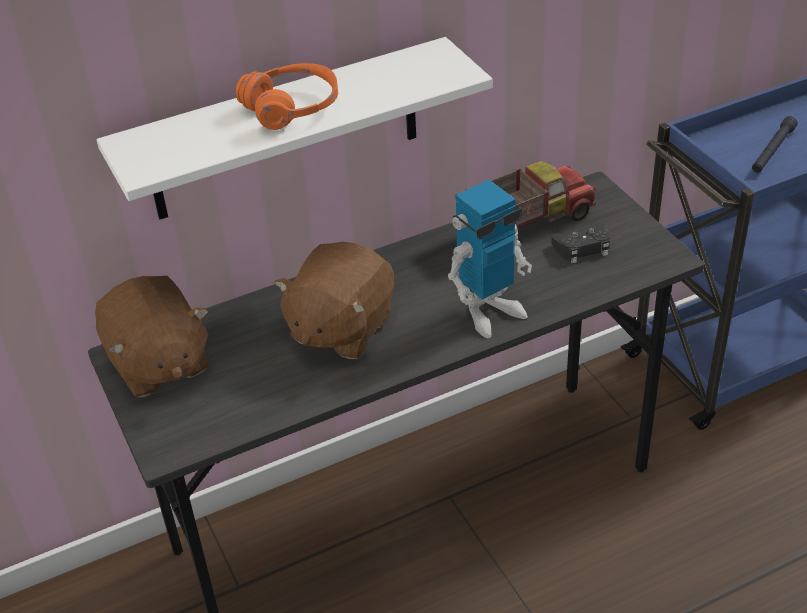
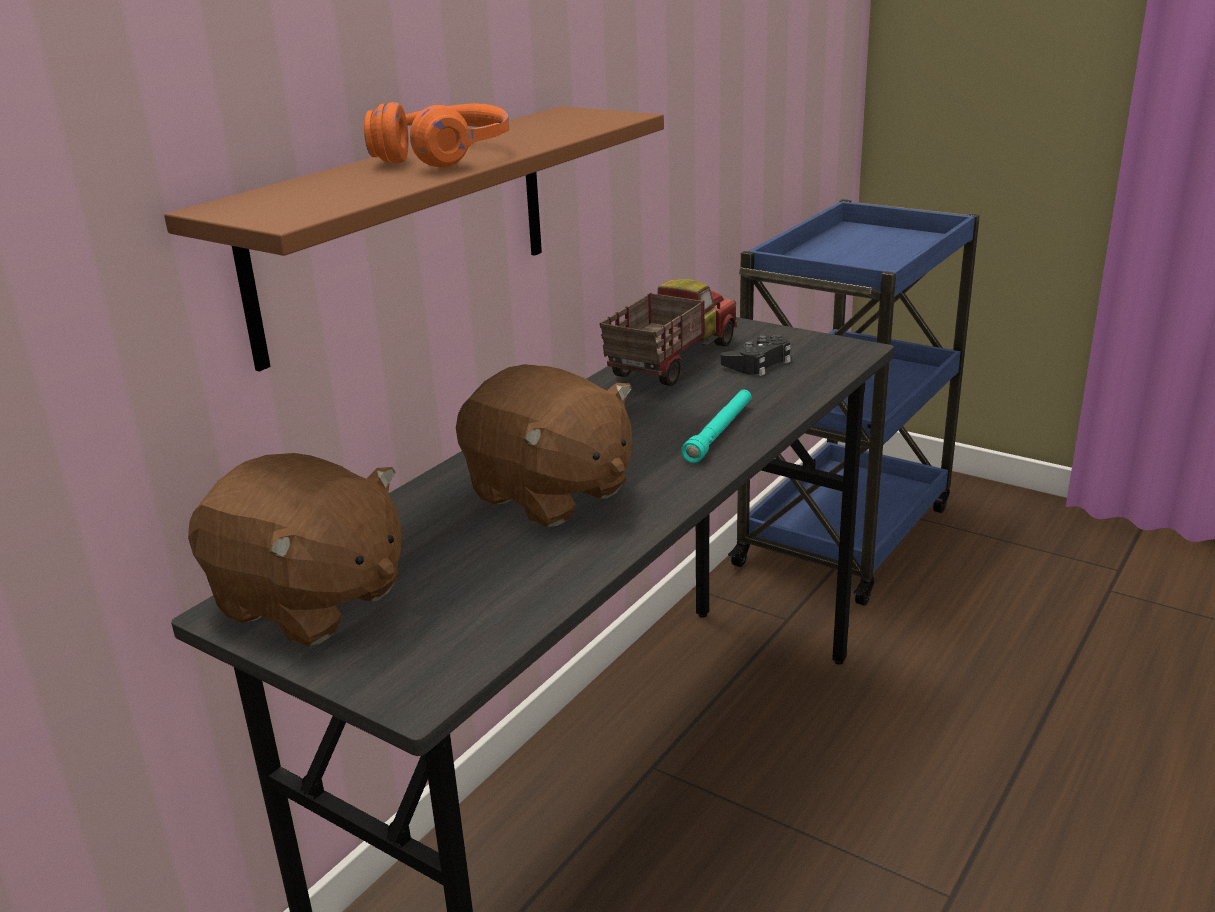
camera: 30 degrees left, 15 degrees down
(285, 131) = (406, 229): white shelf -> brown shelf
(340, 328) = (549, 494): brown plush toy -> brown plush toy turned 45 degrees counterclockwise
(489, 312) = (719, 433): toy robot -> turquoise flashlight
(772, 150) = (859, 258): black flashlight -> none

